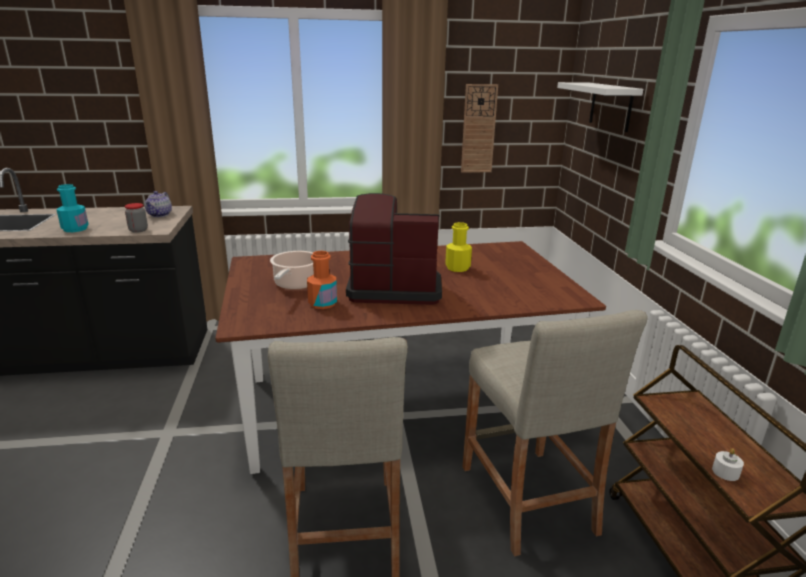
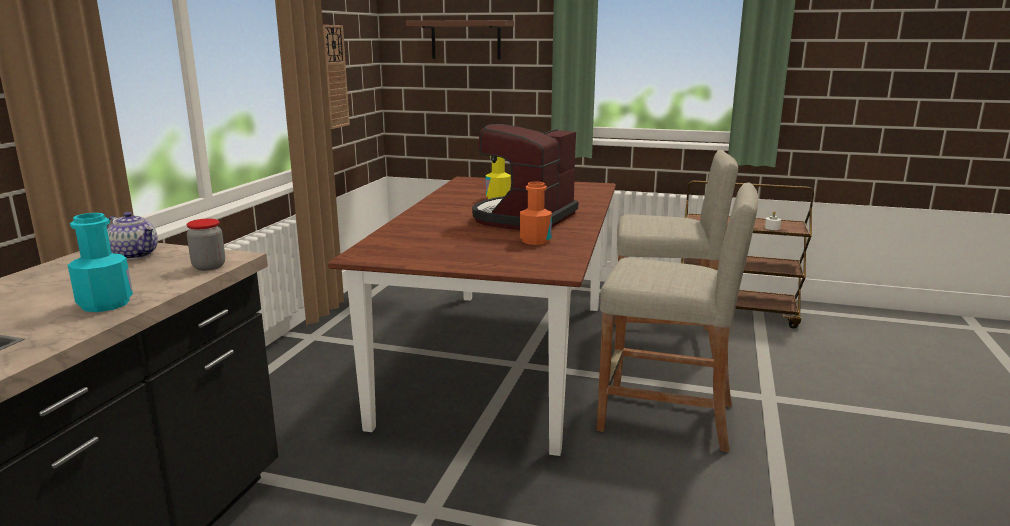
camera: 65 degrees left, 5 degrees down
(295, 284) = (471, 244): cooking pot -> none
(610, 106) = (466, 40): white shelf -> brown shelf

